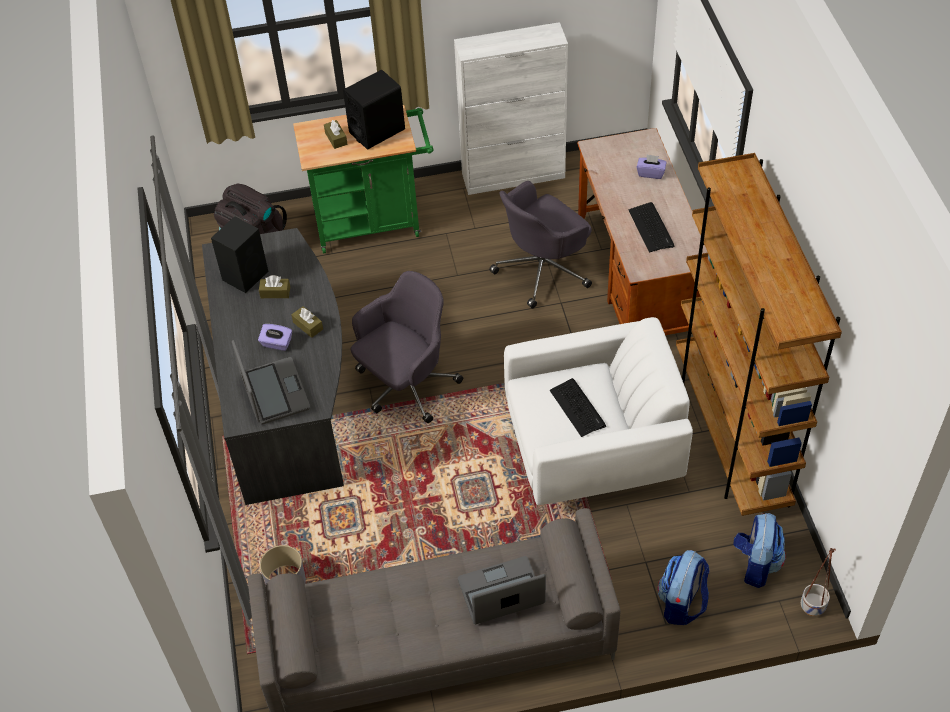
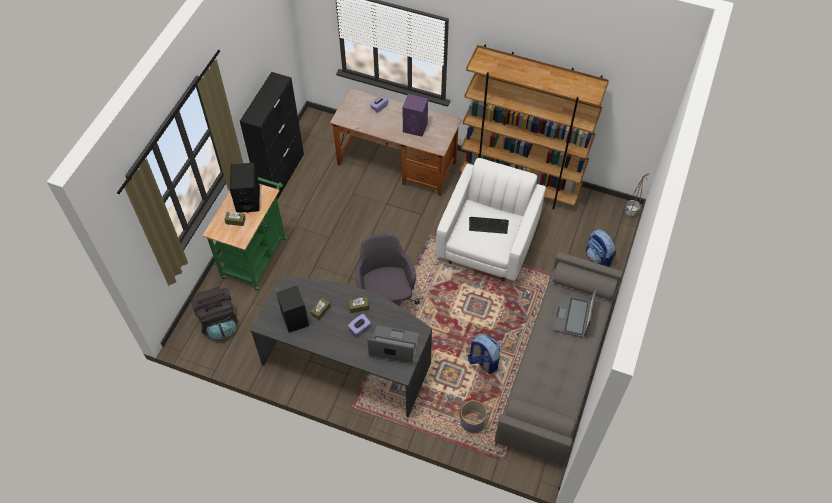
camera: 60 degrees left, 5 degrees up
(514, 175) = (281, 174): white cabinet -> black cabinet
(543, 270) = (358, 198): grey office chair -> none
(651, 228) = (415, 128): keyboard -> purple speaker
(755, 564) = (596, 219): backpack -> backpack (483, 362)

